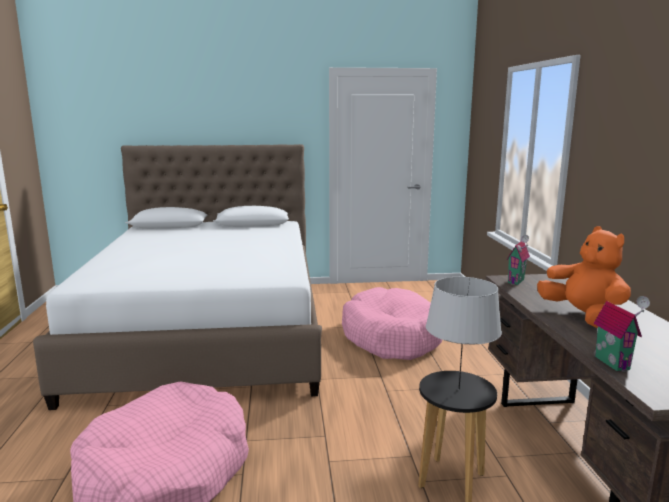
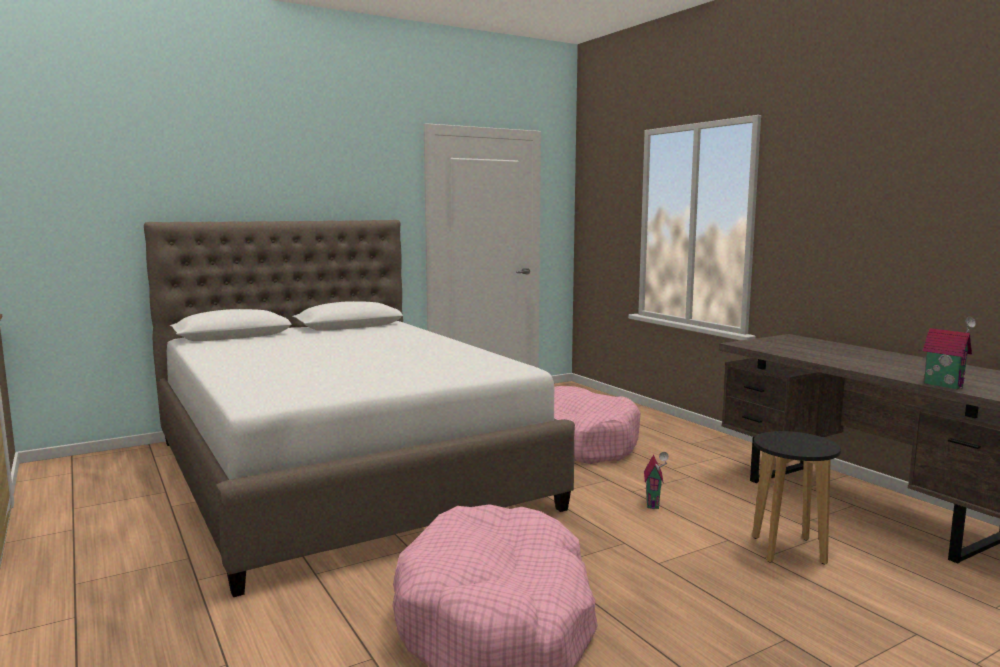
camera: 25 degrees left, 5 degrees down
(459, 389) = (798, 443): grey table lamp -> none
(517, 281) = (756, 344): toy house -> toy house (654, 503)
(583, 317) = (861, 361): orange plush toy -> none

